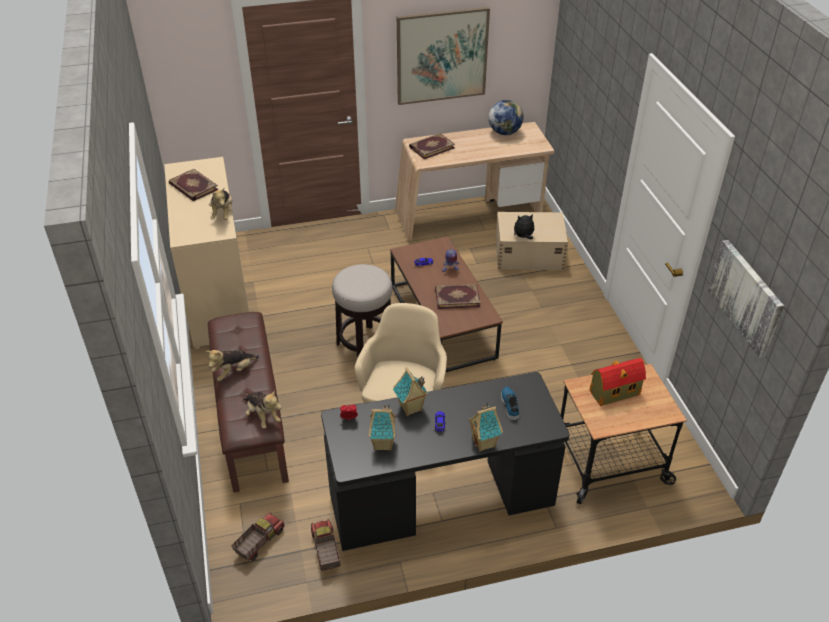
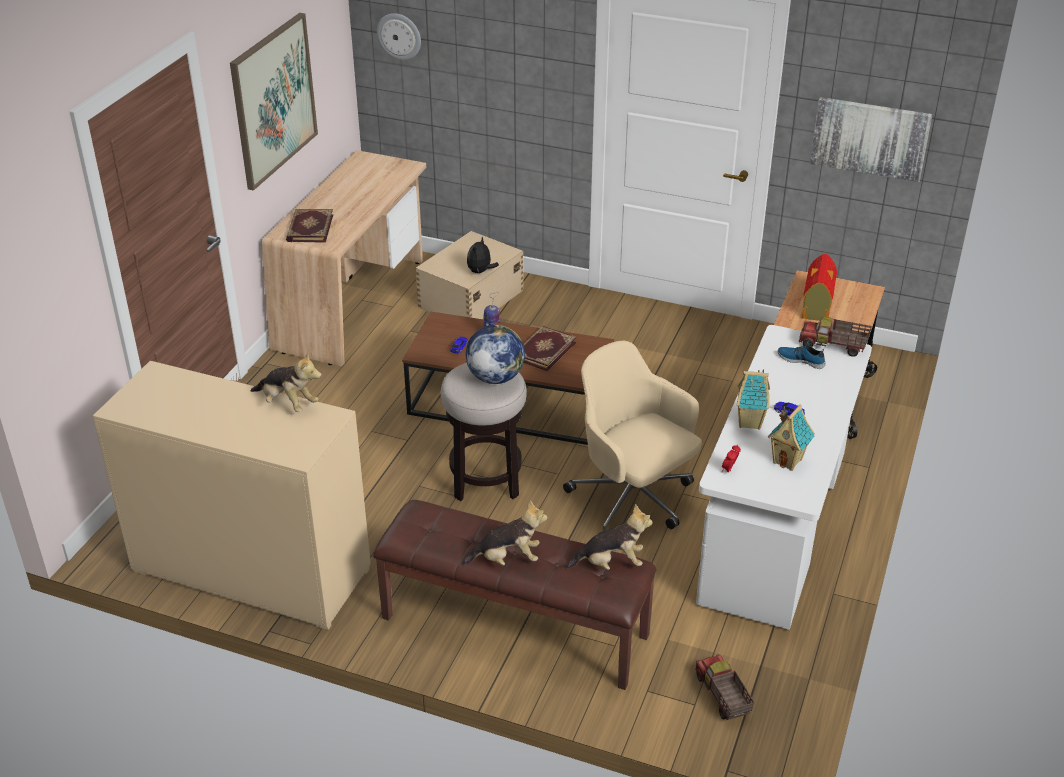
camera: 55 degrees left, 5 degrees down
(193, 187) = (190, 408): book -> none
(234, 372) = (508, 559): plush toy -> plush toy turned 90 degrees counterclockwise
(325, 551) = (777, 645): toy truck -> toy truck (833, 346)
(441, 501) = (775, 527): black desk -> white desk
(484, 443) = (841, 397): toy house -> none
(504, 132) = (350, 174): globe -> globe (495, 377)
(569, 54) = (399, 36): none -> wall clock

